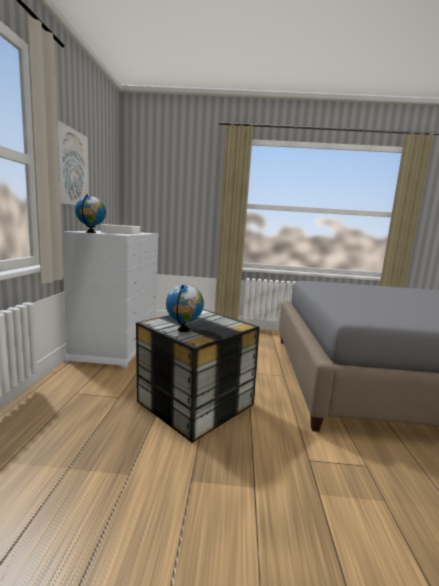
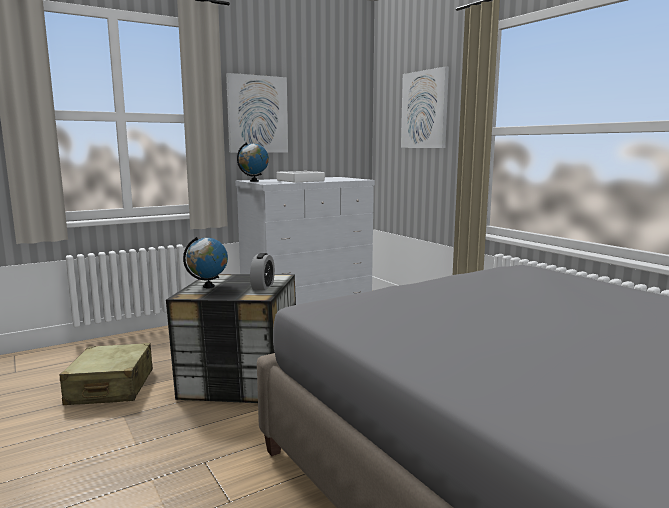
camera: 55 degrees right, 0 degrees up
(115, 472) = (111, 387): none -> beige suitcase
(180, 185) = (425, 109): none -> picture
(219, 320) = (263, 287): none -> alarm clock

